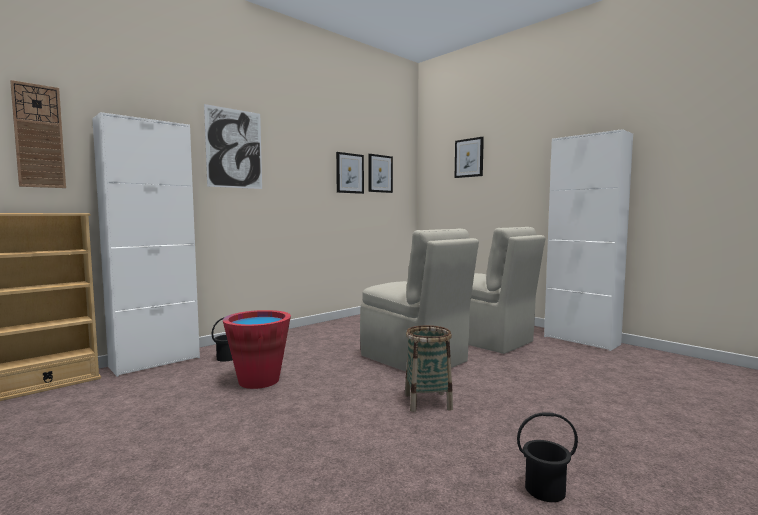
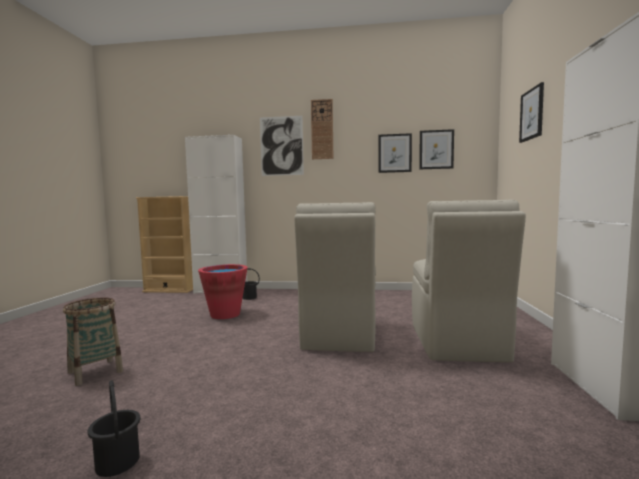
camera: 50 degrees right, 0 degrees up
(39, 136) = (173, 155): wall clock -> wall clock (322, 129)
(427, 402) = (253, 365): basket -> basket (95, 372)

